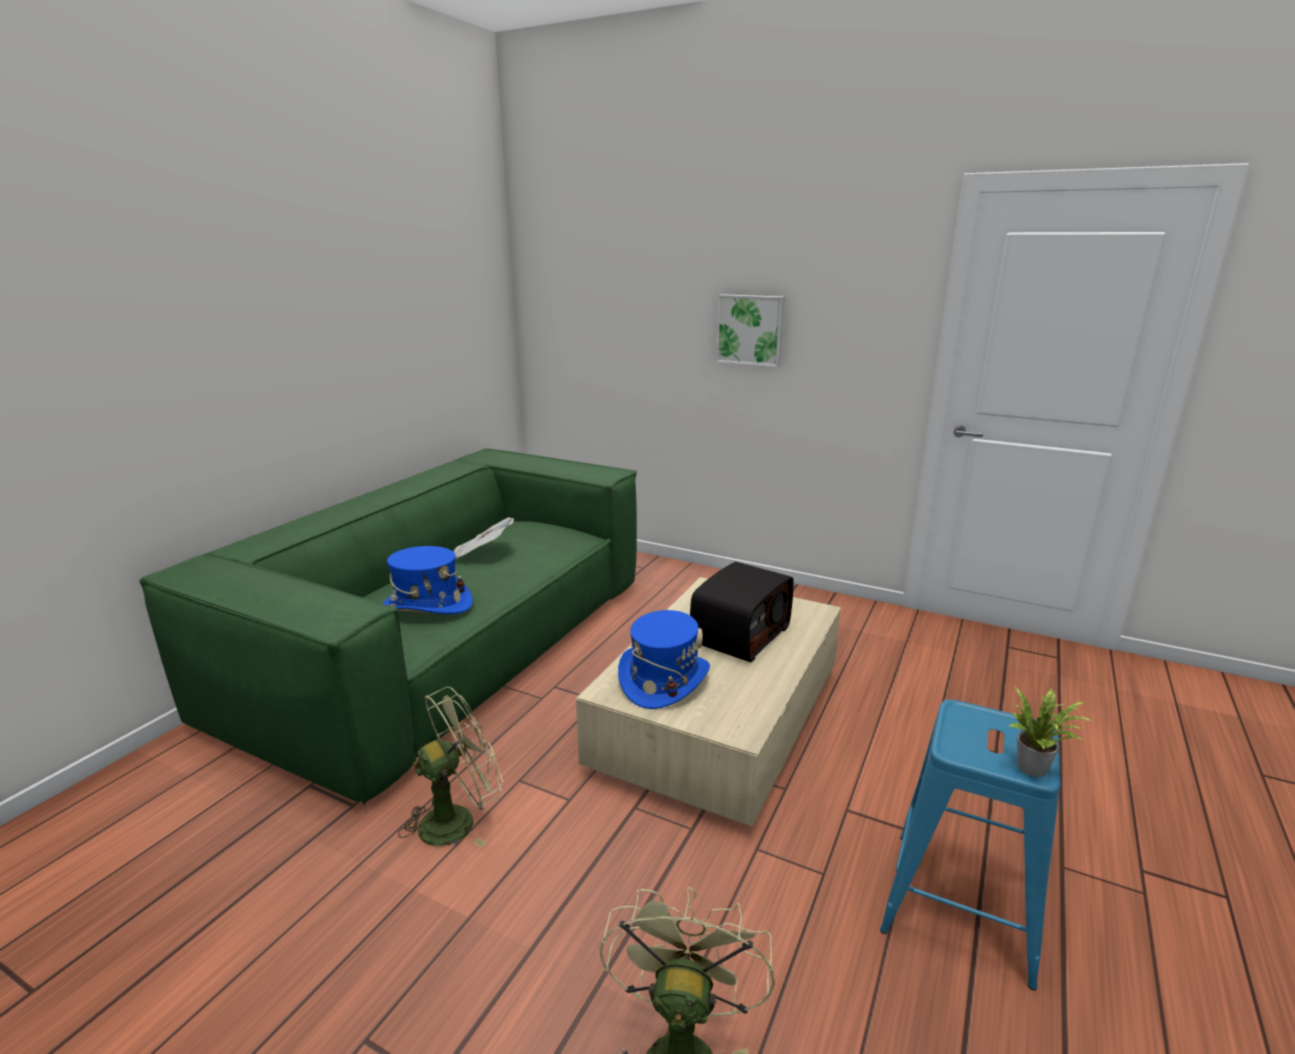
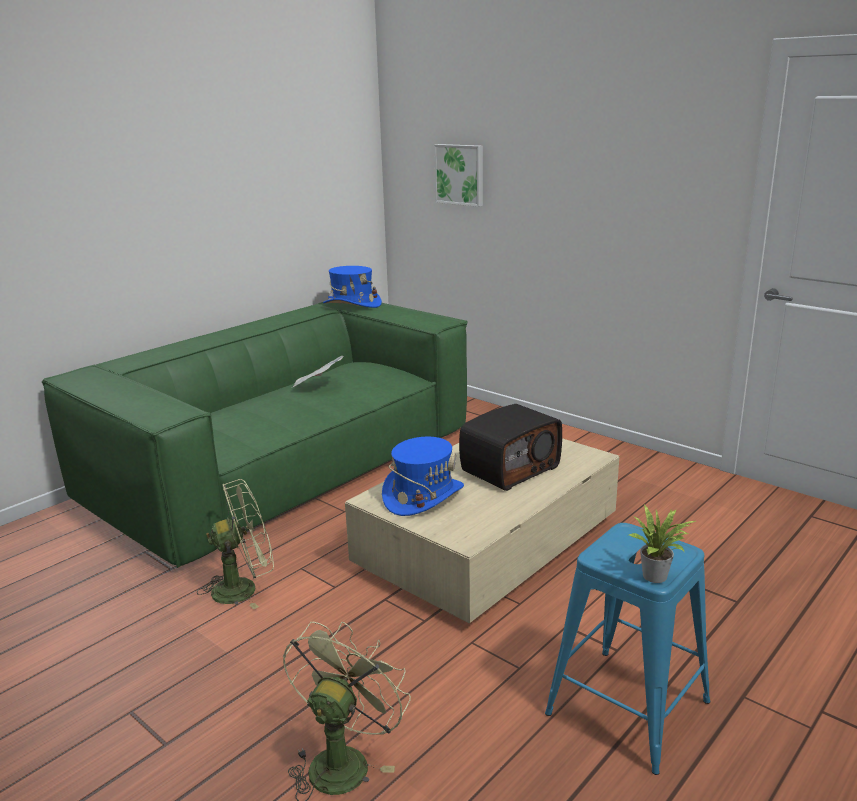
camera: 15 degrees right, 0 degrees up
(427, 605) = (254, 421): blue hat -> blue hat (352, 304)
(750, 330) = (580, 190): picture -> picture (460, 174)

